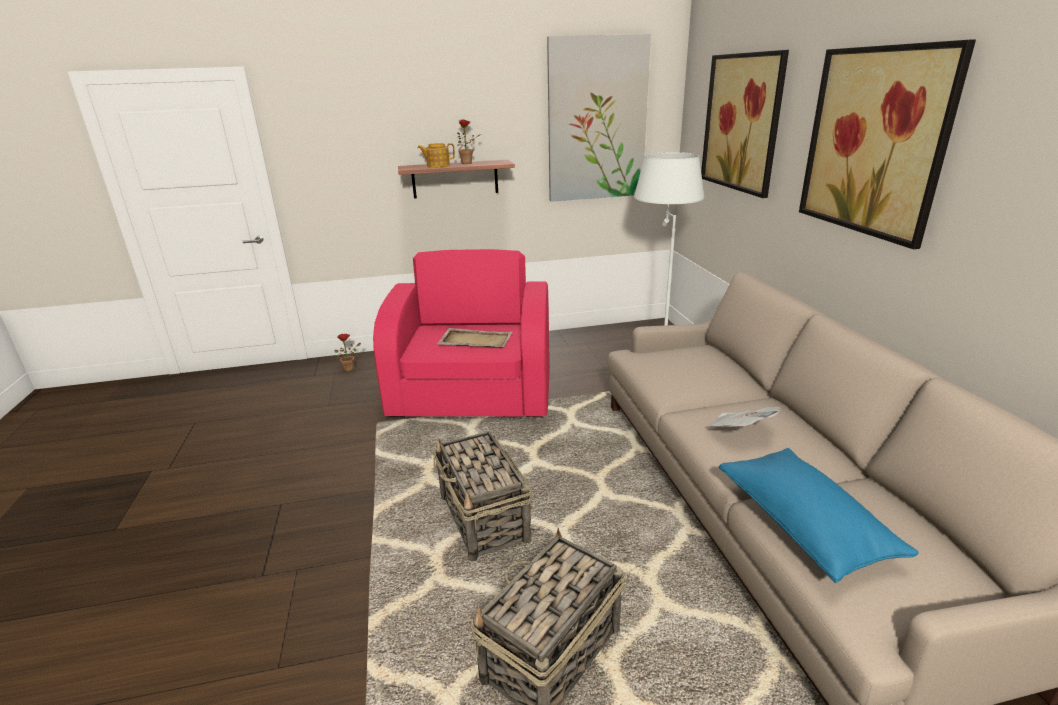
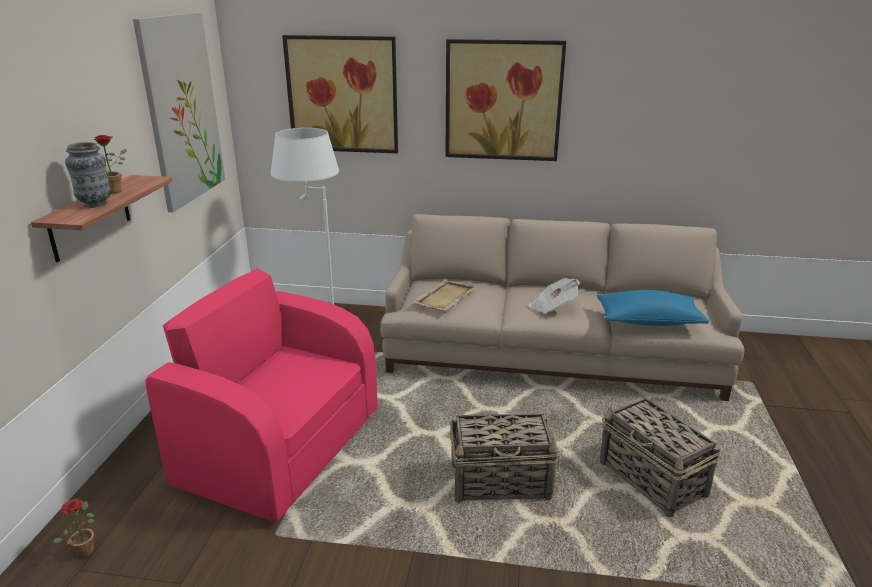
camera: 70 degrees left, 0 degrees up
(437, 165) = (95, 204): teapot -> vase
(474, 341) = (292, 379): beige tray -> beige tray (445, 297)

